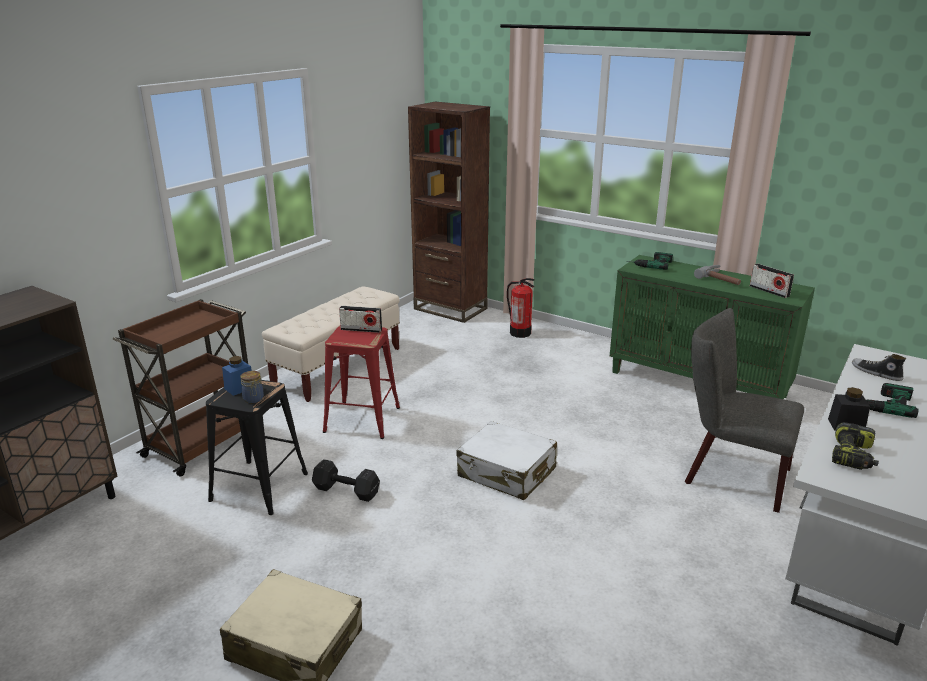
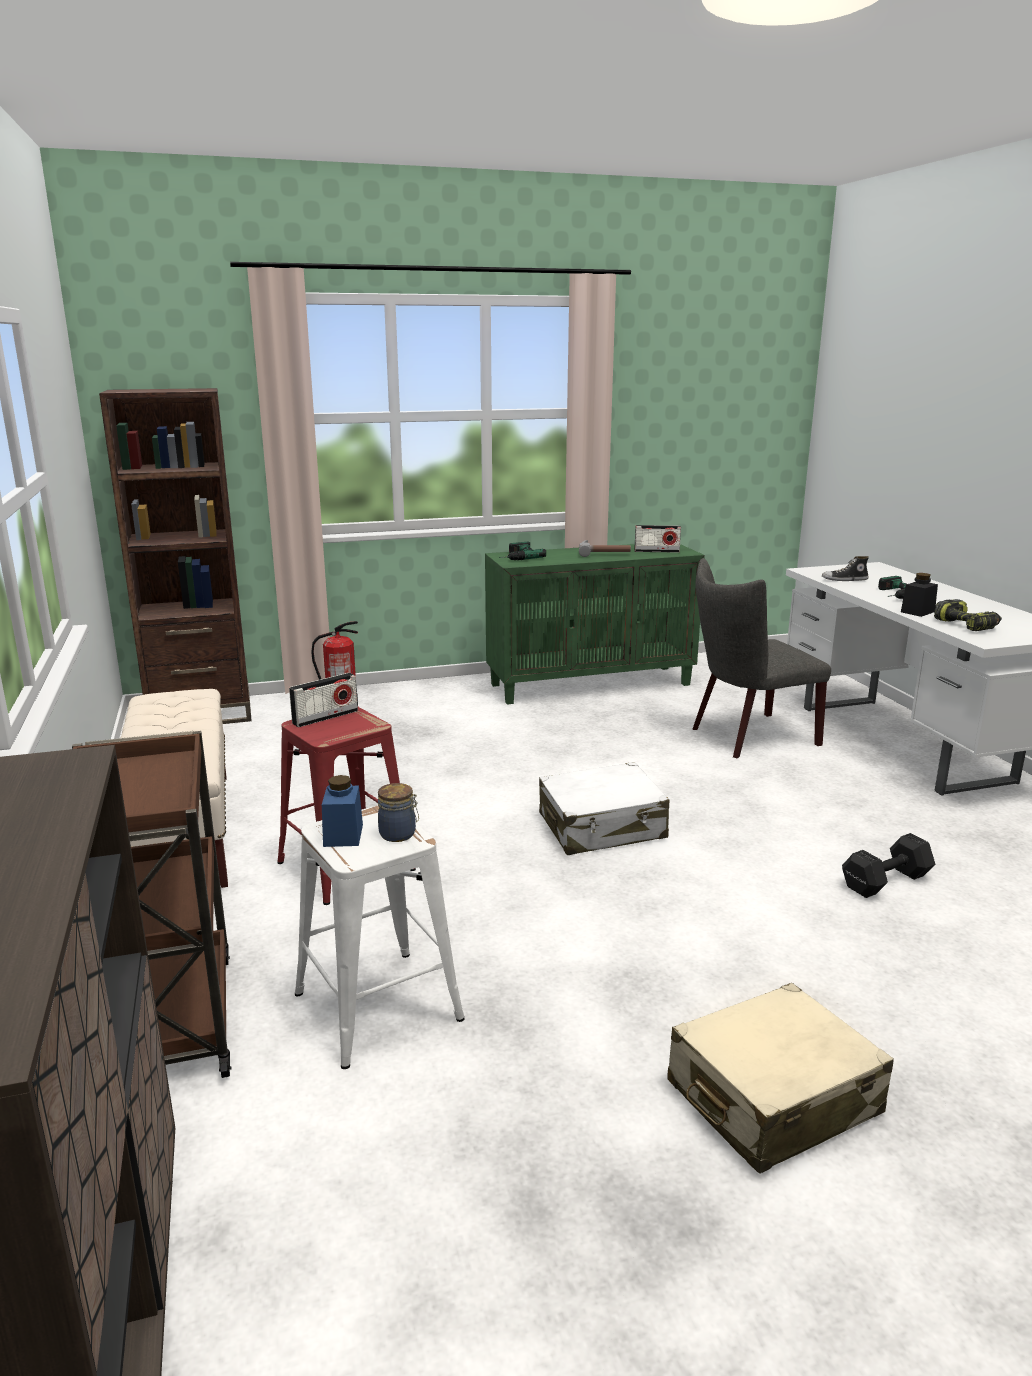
camera: 50 degrees left, 5 degrees down
(258, 486) = (376, 1006): black stool -> white stool
(345, 490) = (490, 939): black dumbbell -> black dumbbell (884, 881)

